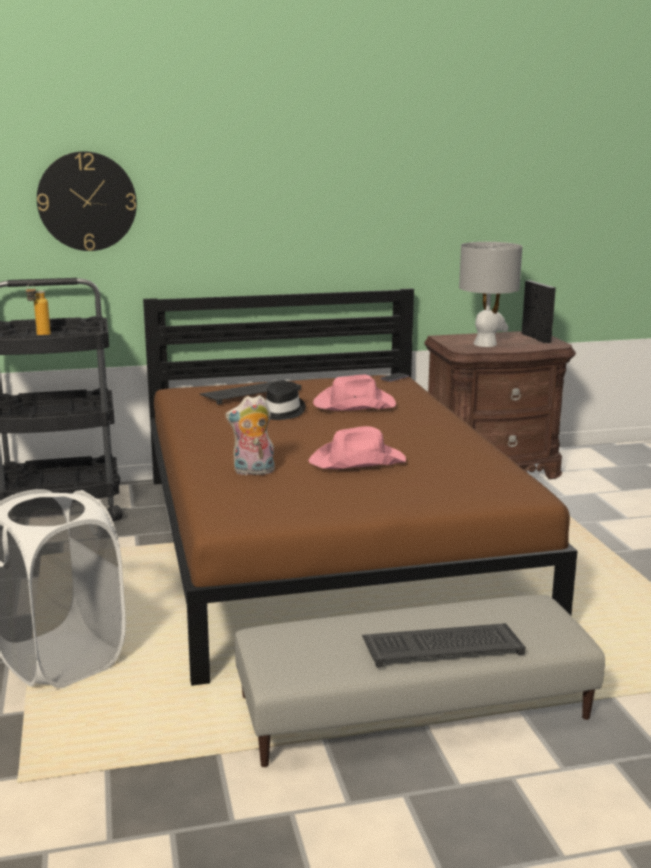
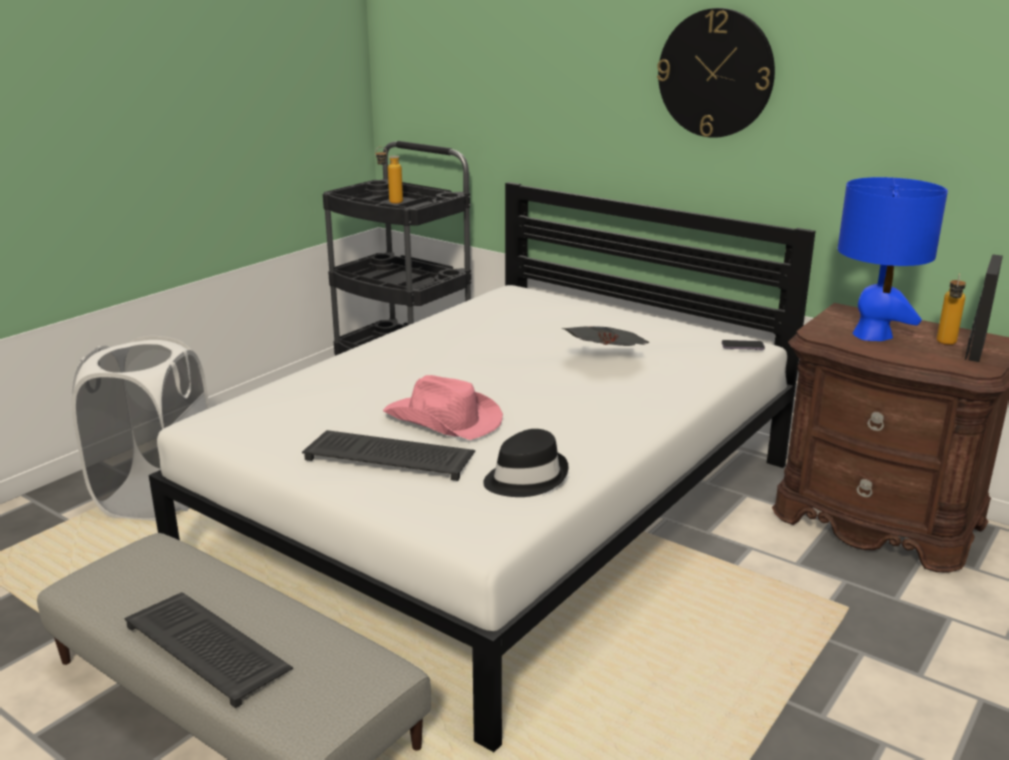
camera: 50 degrees right, 5 degrees up
(87, 201) = (472, 67): wall clock -> wall clock (715, 73)
(251, 393) = (559, 313): keyboard -> keyboard (392, 456)
(253, 472) = (344, 390): plush toy -> none
(281, 411) = (530, 342): black hat -> black hat (525, 478)
(326, 547) = (504, 513): brown bed -> white bed
(353, 404) = (606, 359): pink hat -> newspaper
(486, 344) = (872, 335): grey table lamp -> blue table lamp
(521, 339) = (945, 344): none -> bottle

